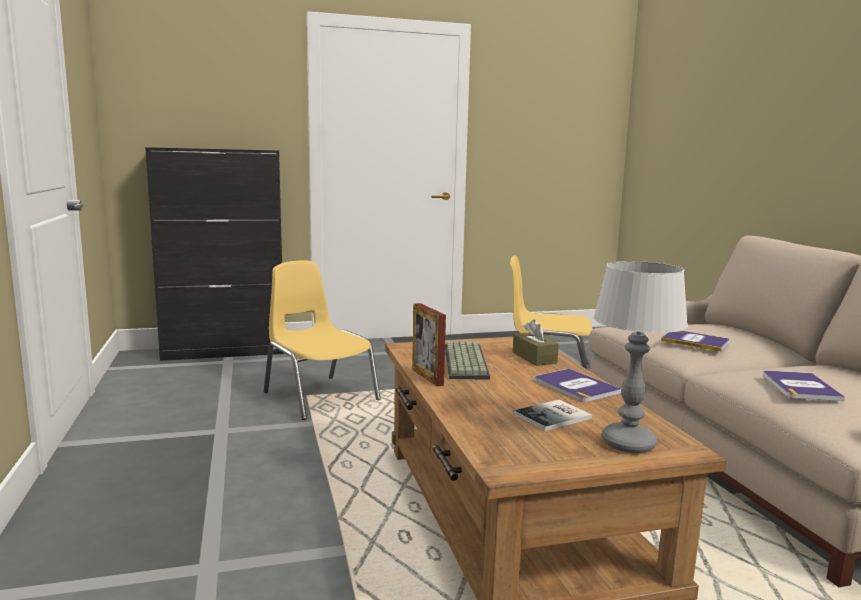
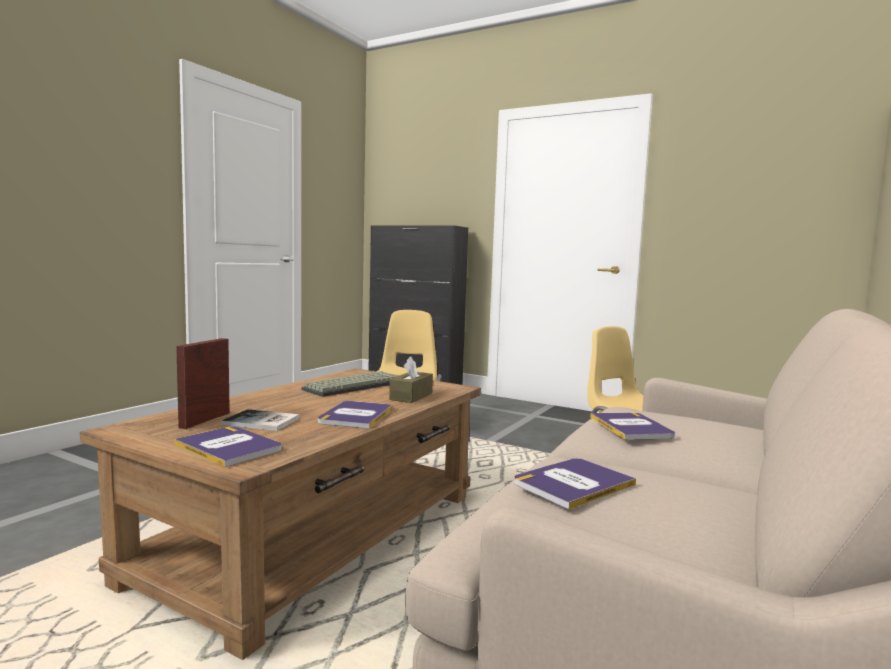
camera: 45 degrees right, 5 degrees down
(427, 377) = (294, 386): picture frame -> picture frame (205, 420)
(627, 443) = (229, 447): table lamp -> book

